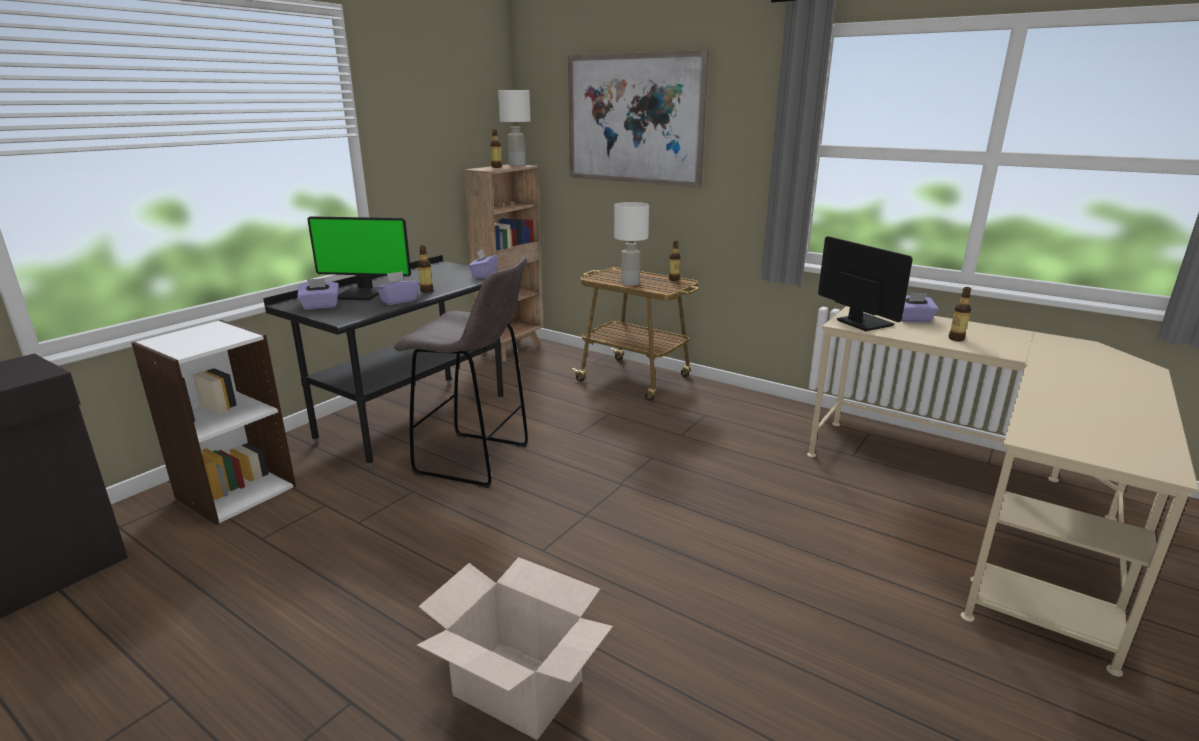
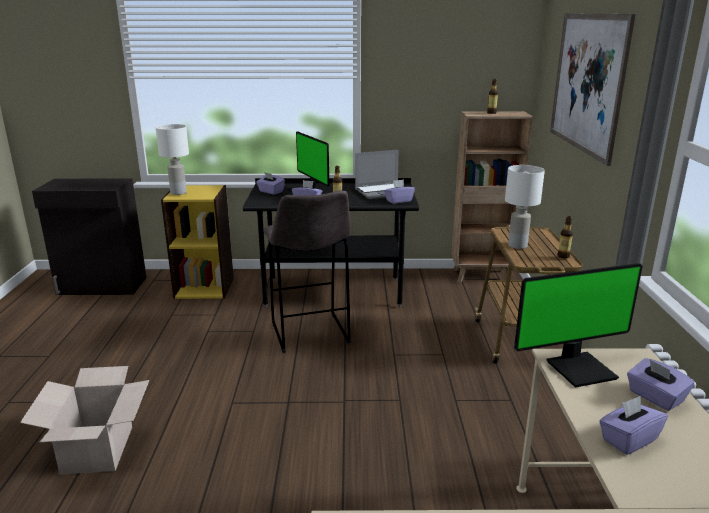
camera: 55 degrees right, 0 degrees up
(235, 491) = (205, 287): white bookcase -> yellow bookcase
(445, 273) = (383, 192): none -> laptop
(516, 165) = (516, 113): white table lamp -> white table lamp (178, 192)
(862, 323) = (579, 368): monitor -> monitor turned 45 degrees clockwise
(956, 339) = (628, 439): bottle -> purple tissue box

